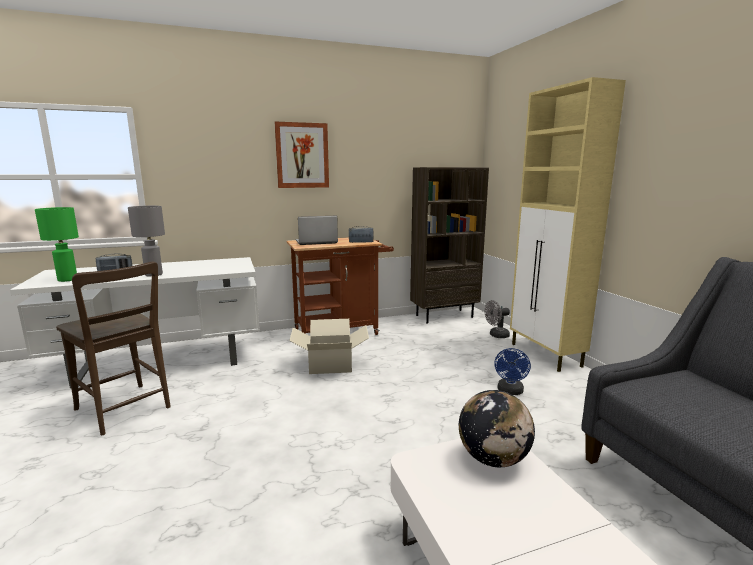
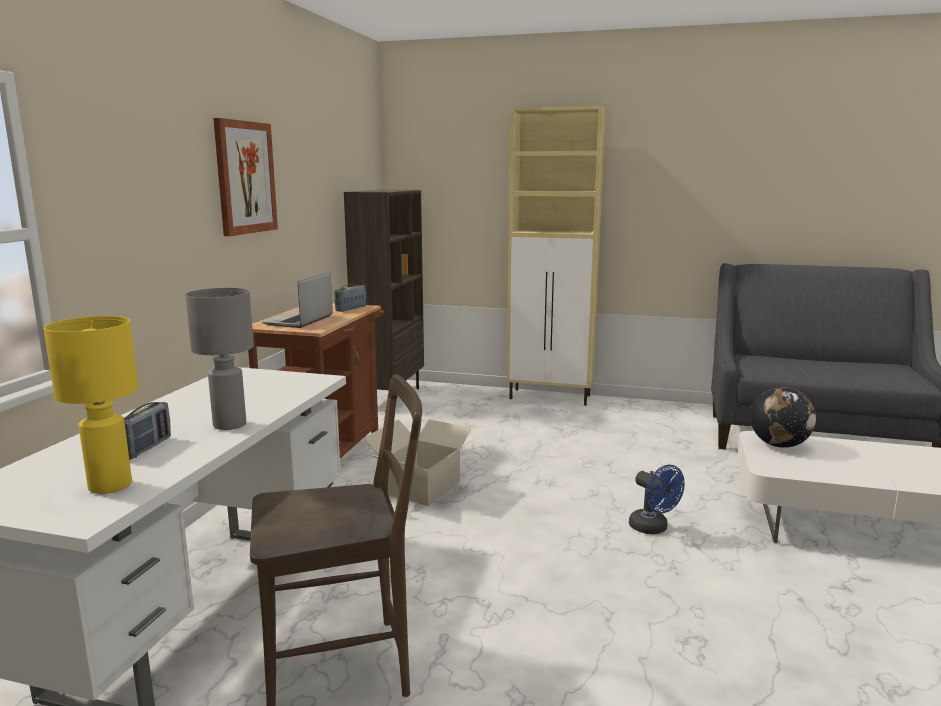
camera: 55 degrees left, 0 degrees up
(67, 279) = (109, 486): green table lamp -> yellow table lamp
(496, 335) = (480, 397): grey fan -> none
(510, 391) = (597, 433): blue fan -> blue fan (653, 528)

